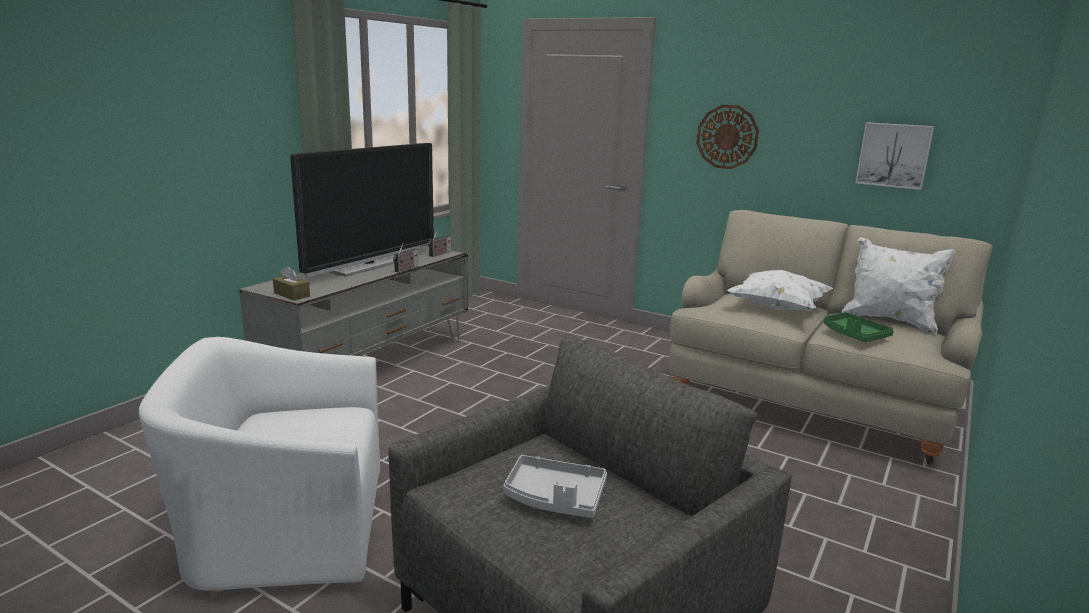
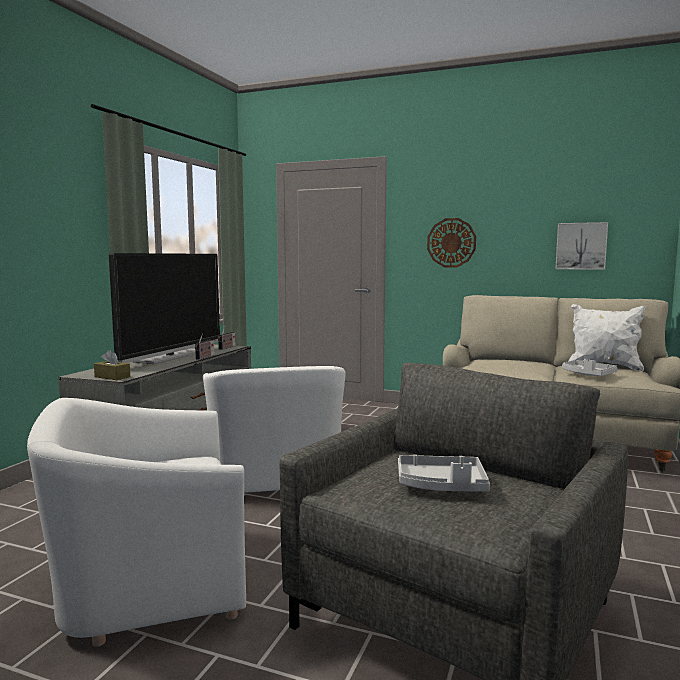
camera: 10 degrees left, 10 degrees down
(462, 416) = (273, 476): none -> white armchair
(777, 308) = (519, 364): white pillow -> none
(854, 335) = (587, 375): green tray -> grey tray

